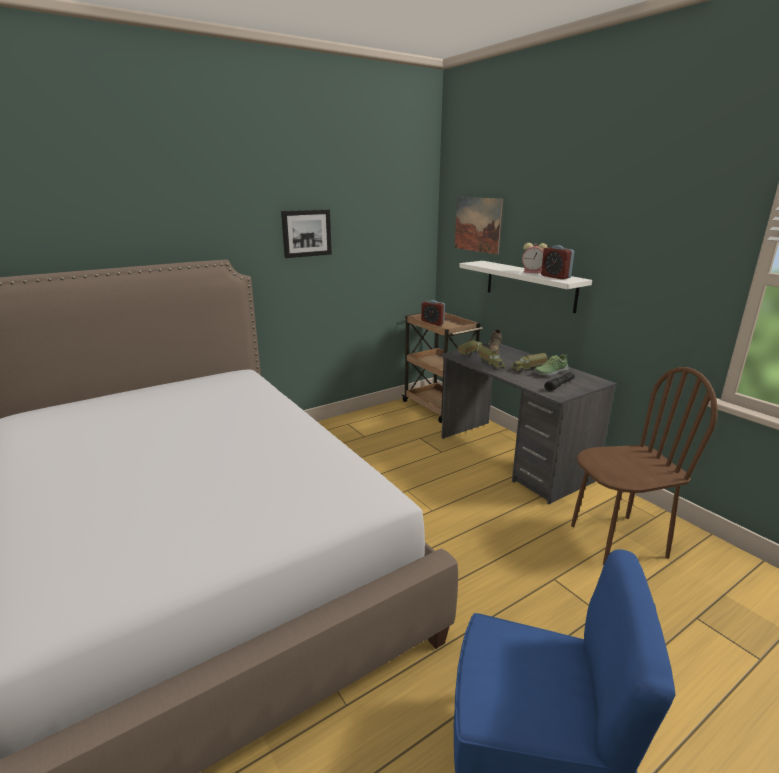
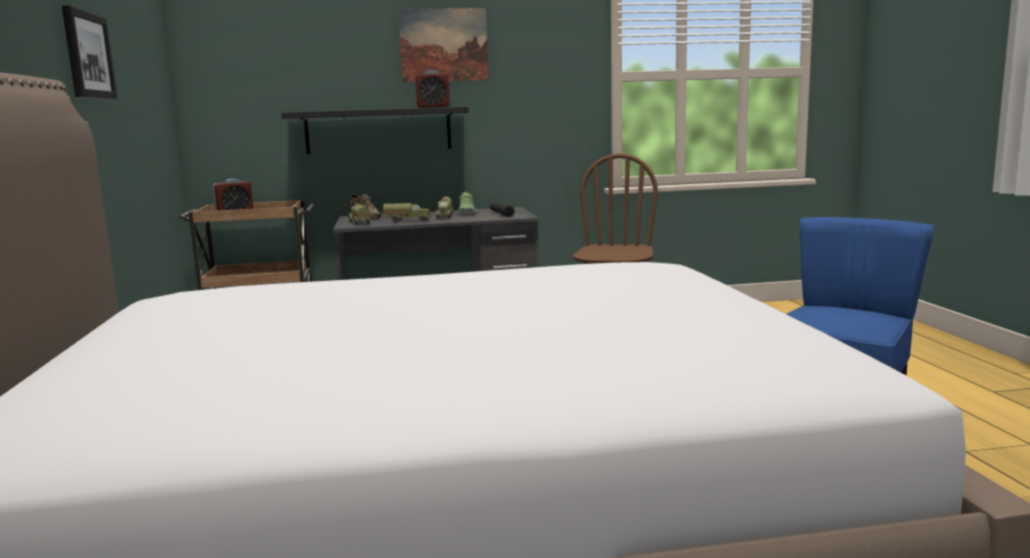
camera: 65 degrees left, 10 degrees down
(477, 224) = (267, 64): picture -> picture (444, 45)
(530, 285) = (378, 130): white shelf -> black shelf
(533, 272) = (396, 108): alarm clock -> none

